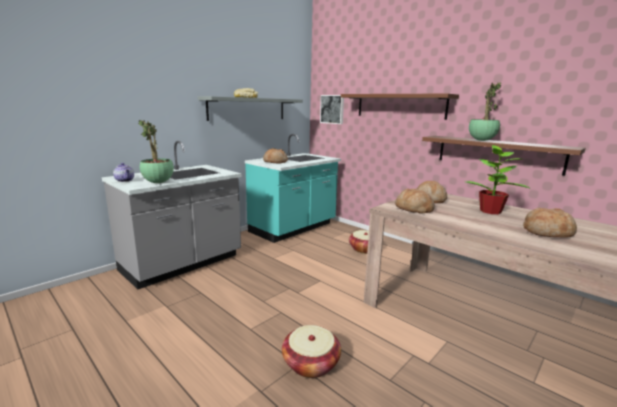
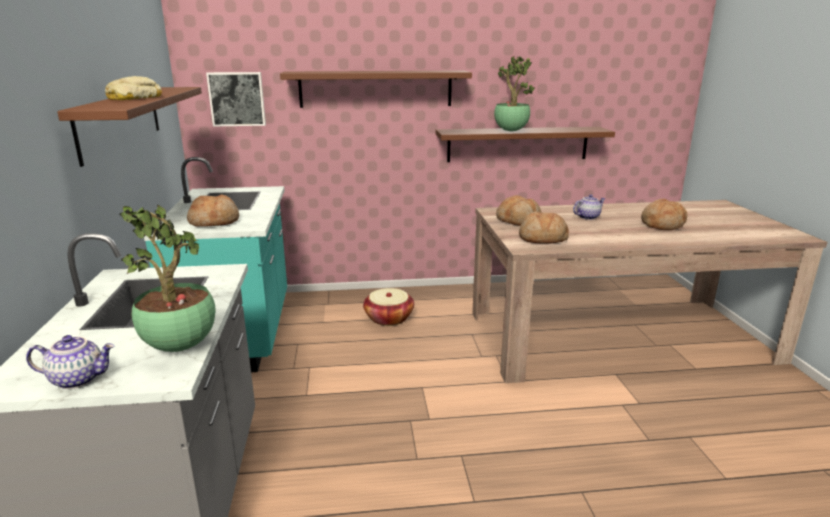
camera: 50 degrees left, 5 degrees up
(248, 109) = (121, 121): grey shelf -> brown shelf
(311, 363) = (587, 481): basket -> none
(490, 211) = (587, 217): potted plant -> teapot

